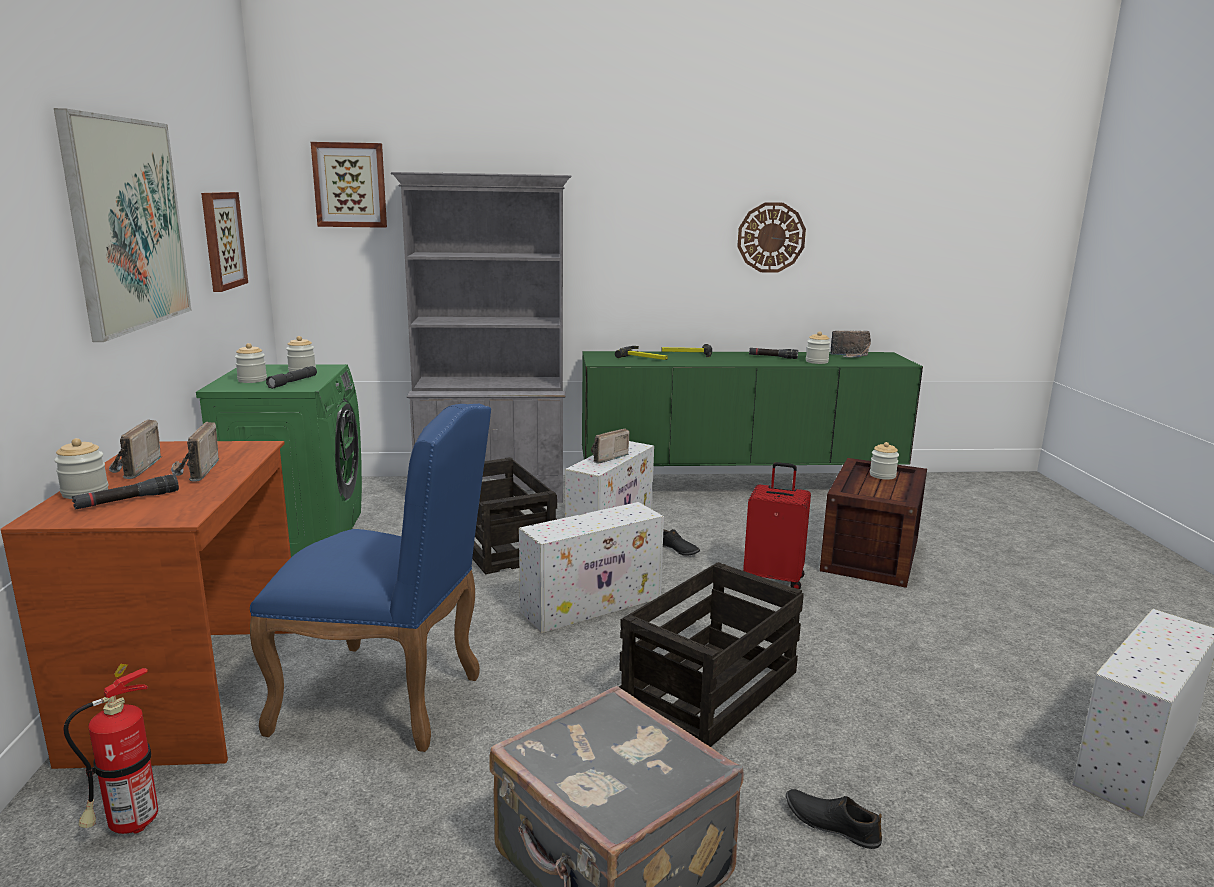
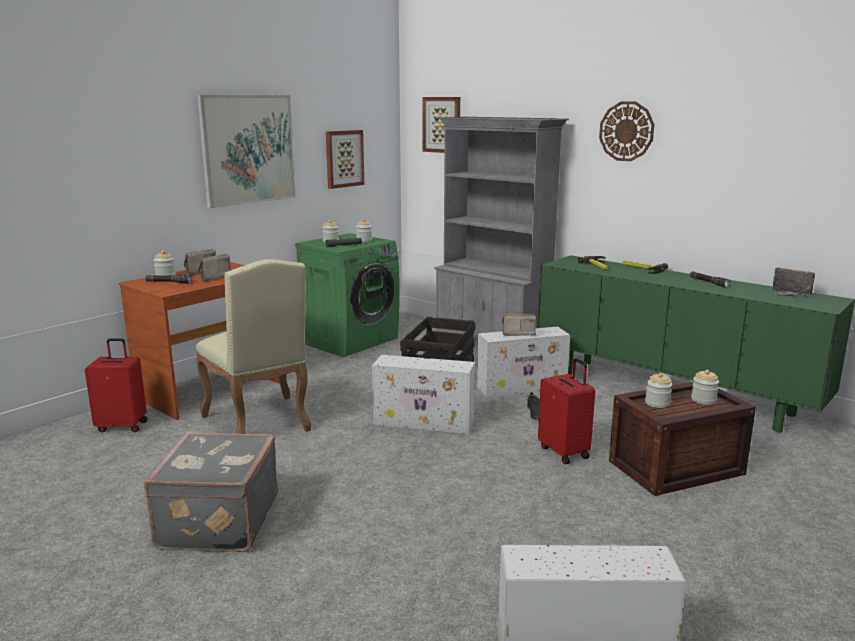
camera: 45 degrees right, 0 degrees up
(128, 827) = (122, 426): fire extinguisher -> red suitcase
(386, 700) = (260, 423): blue chair -> beige chair
(710, 689) = (399, 485): crate -> none
(771, 237) = (733, 174): wall clock -> wall clock (626, 131)
(817, 362) = (737, 292): jar -> jar (657, 403)
(831, 824) = (329, 564): black shoe -> none

